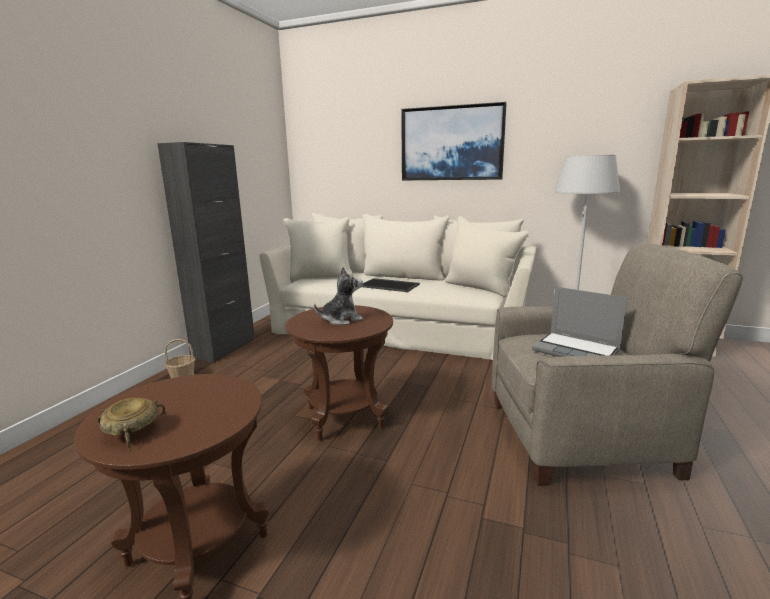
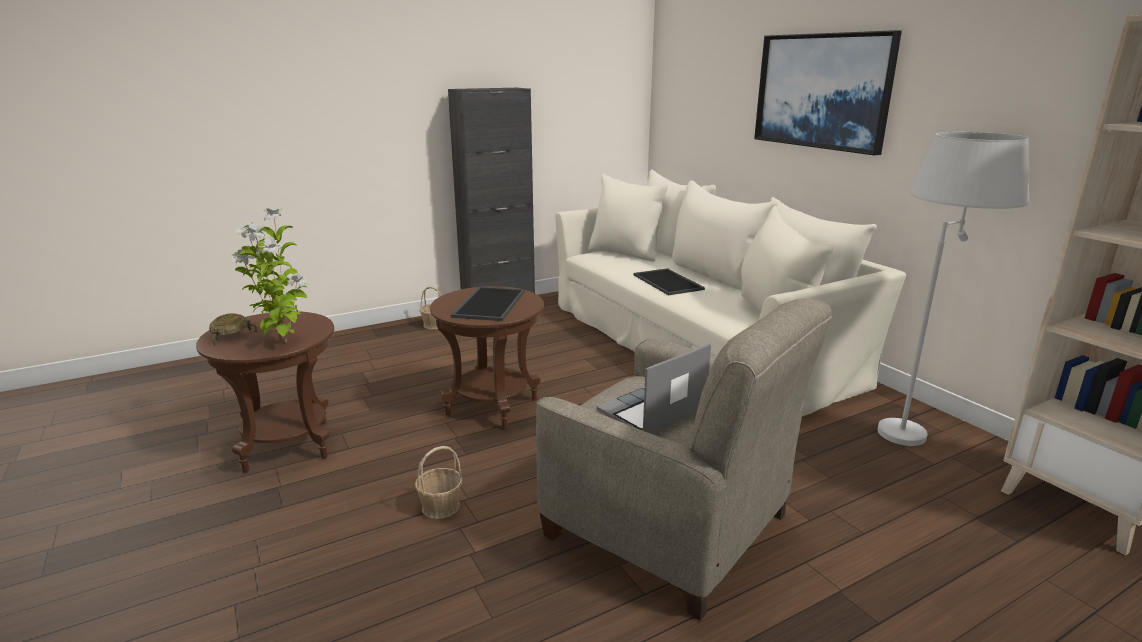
camera: 40 degrees right, 5 degrees up
(221, 410) = (283, 342): none -> potted plant
(341, 320) = (488, 303): plush toy -> tray
(440, 511) = (440, 506): none -> basket
(577, 350) = (652, 412): laptop -> laptop turned 60 degrees clockwise

